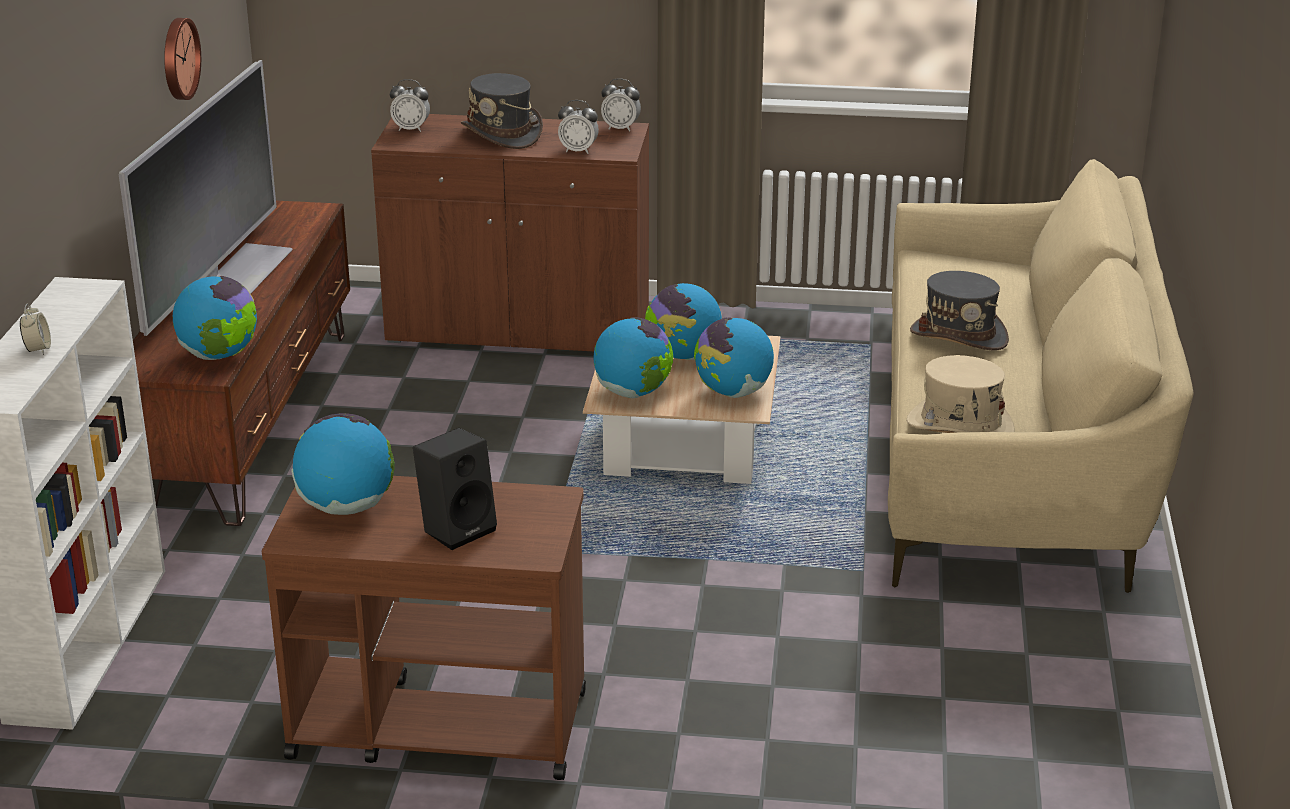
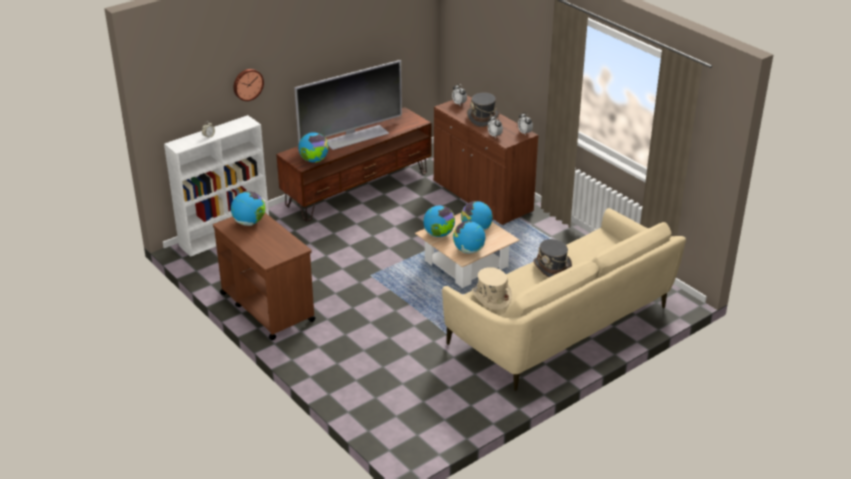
camera: 45 degrees right, 5 degrees up
(178, 58) = (369, 50): wall clock -> wall clock (247, 84)
(458, 528) = (263, 243): black speaker -> none

